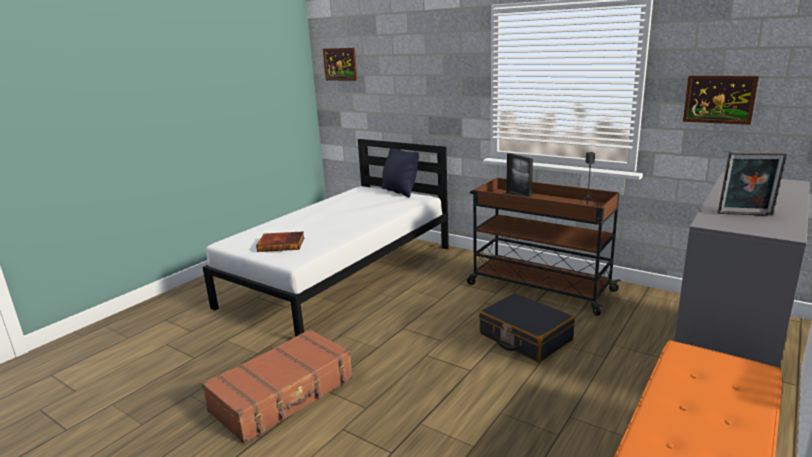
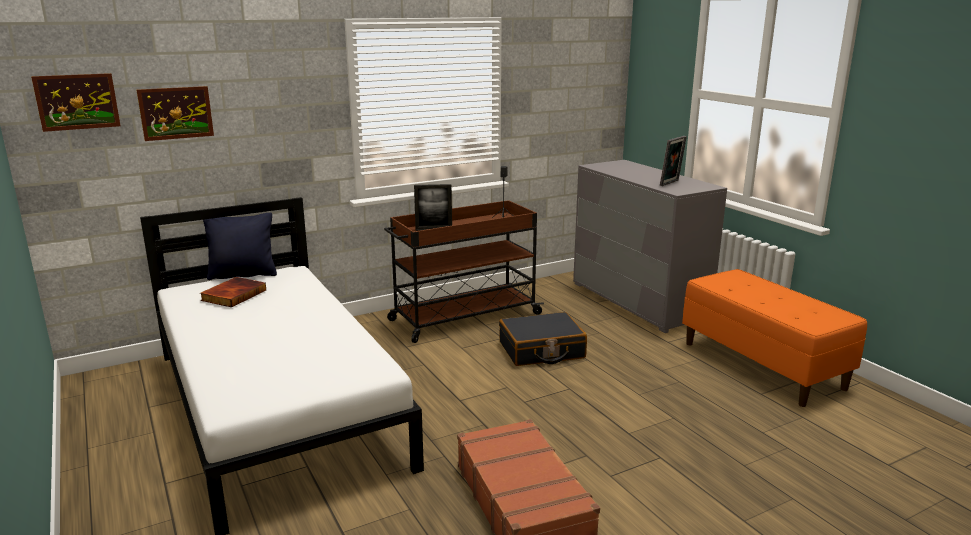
camera: 65 degrees left, 0 degrees up
(282, 244) = (311, 369): book -> book (233, 295)
(719, 99) = (552, 107): picture -> picture (176, 113)

